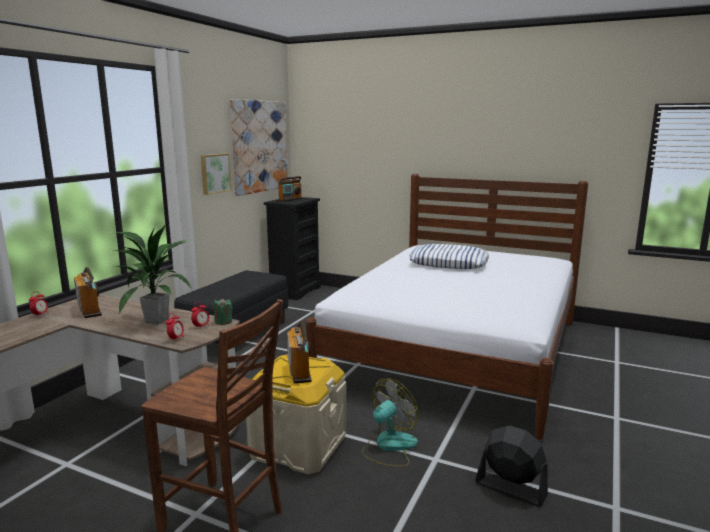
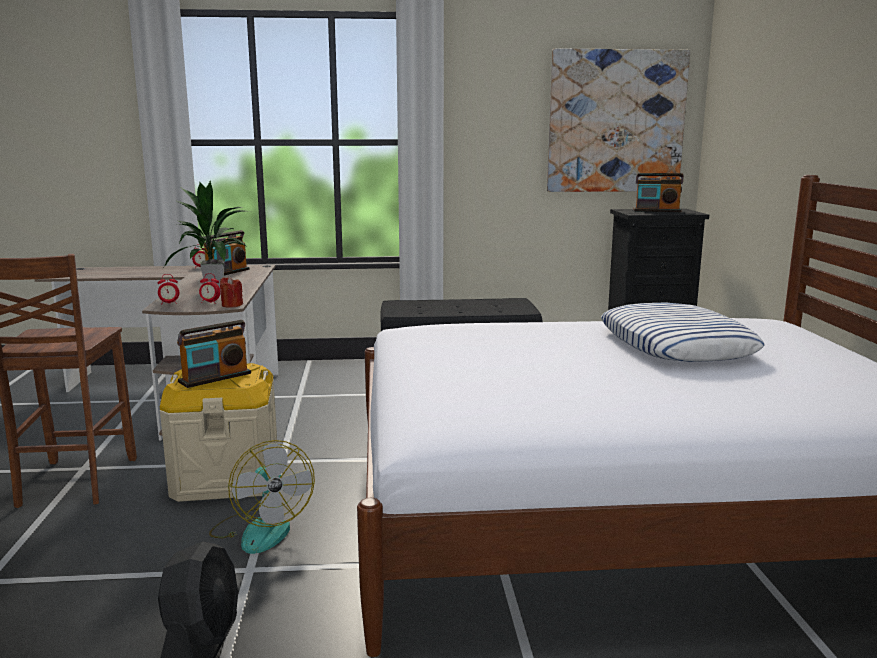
camera: 60 degrees right, 0 degrees up
(214, 173) = (506, 155): picture -> none
(223, 321) = (232, 305): green candle -> red candle
(389, 446) = (261, 529): fan -> fan turned 45 degrees clockwise

